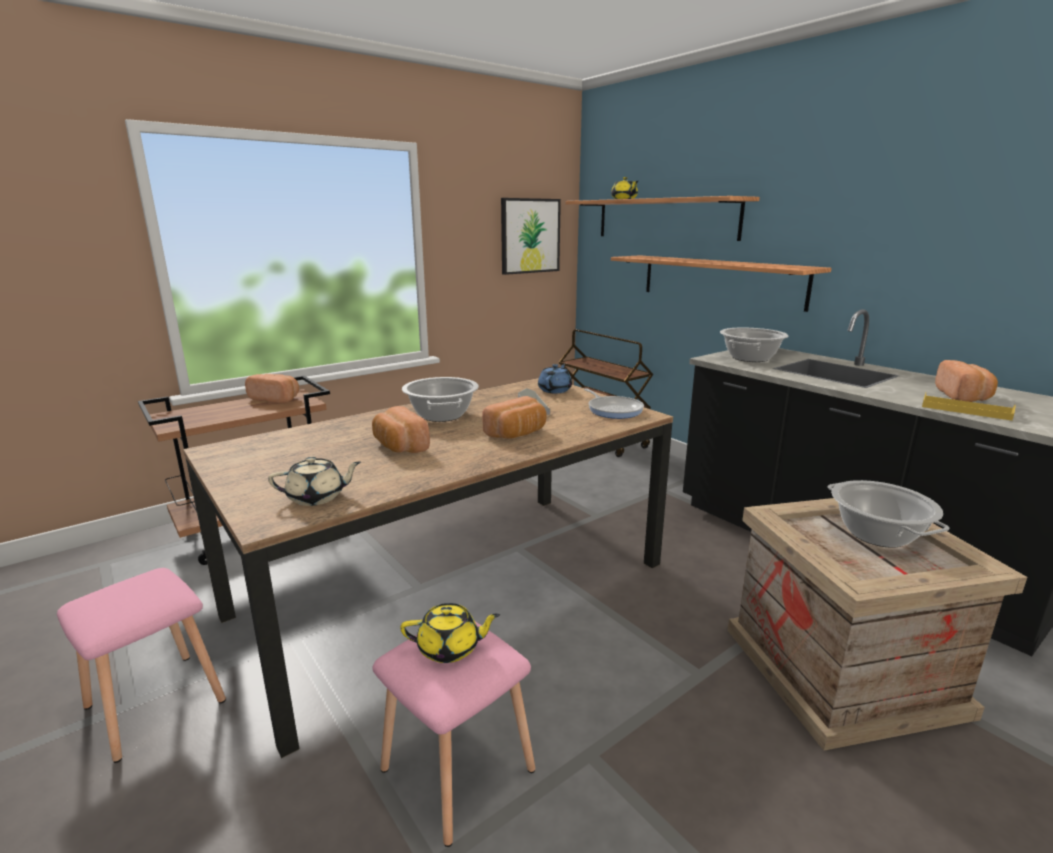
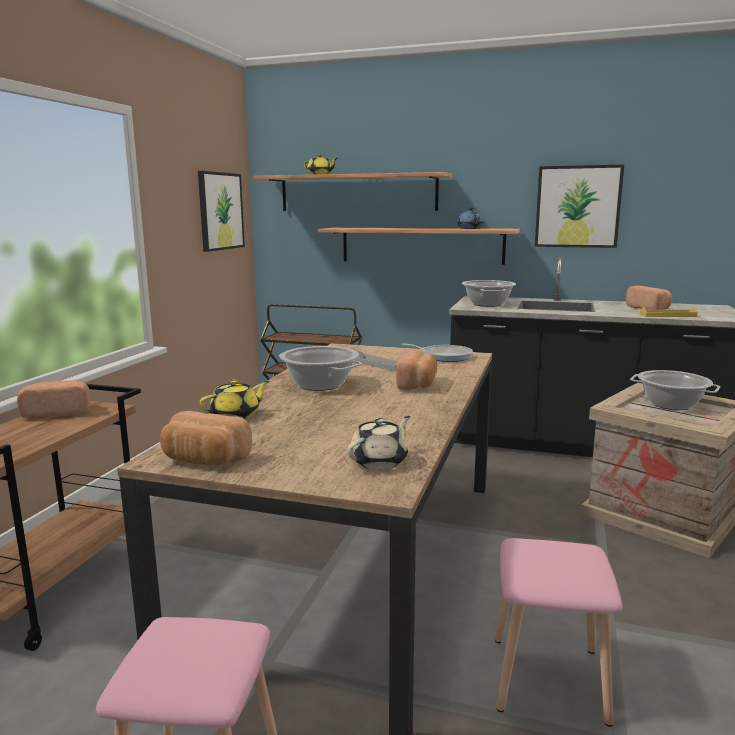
camera: 35 degrees left, 5 degrees down
(399, 446) = (346, 413): bread -> bread (204, 460)
(450, 648) = (552, 557): yellow teapot -> yellow teapot (236, 416)
(555, 390) = (366, 351): blue teapot -> blue teapot (470, 228)
(911, 242) = (577, 206): none -> picture

